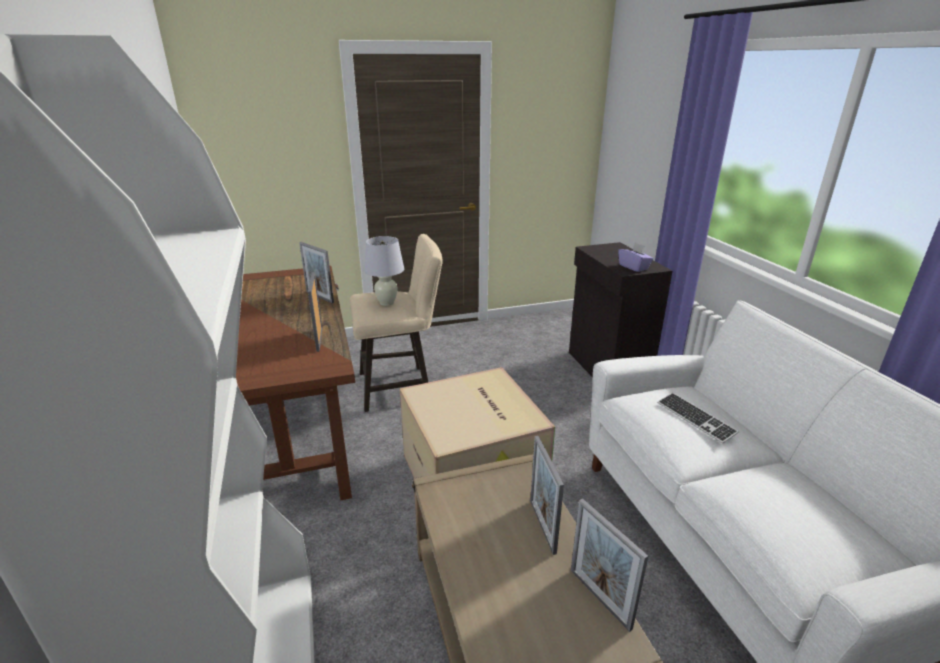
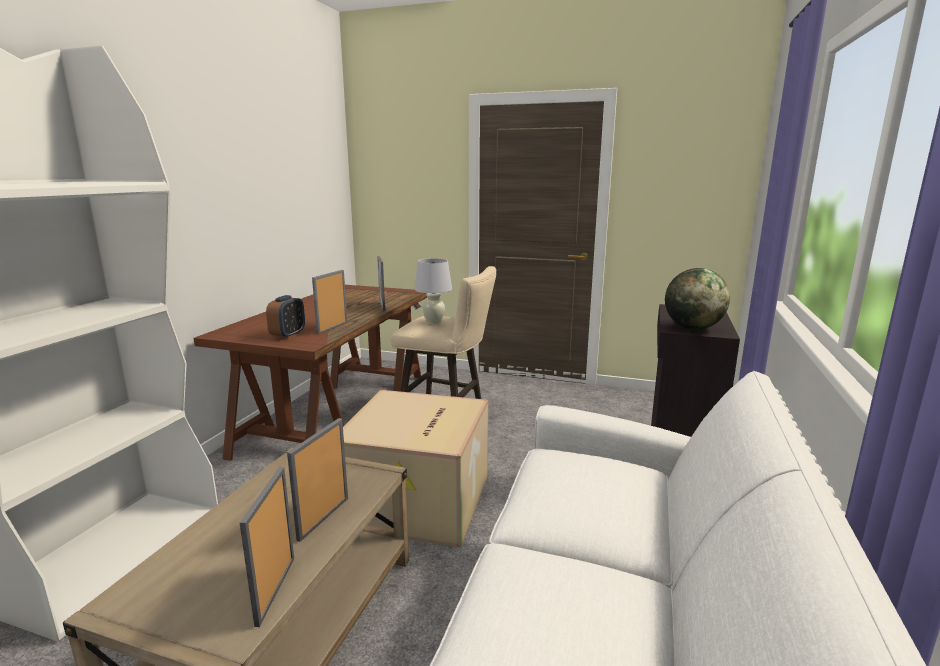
camera: 35 degrees right, 10 degrees down
(287, 362) = (288, 335): none -> alarm clock
(634, 267) = (692, 328): purple tissue box -> globe
(695, 418) = (586, 489): keyboard -> none

